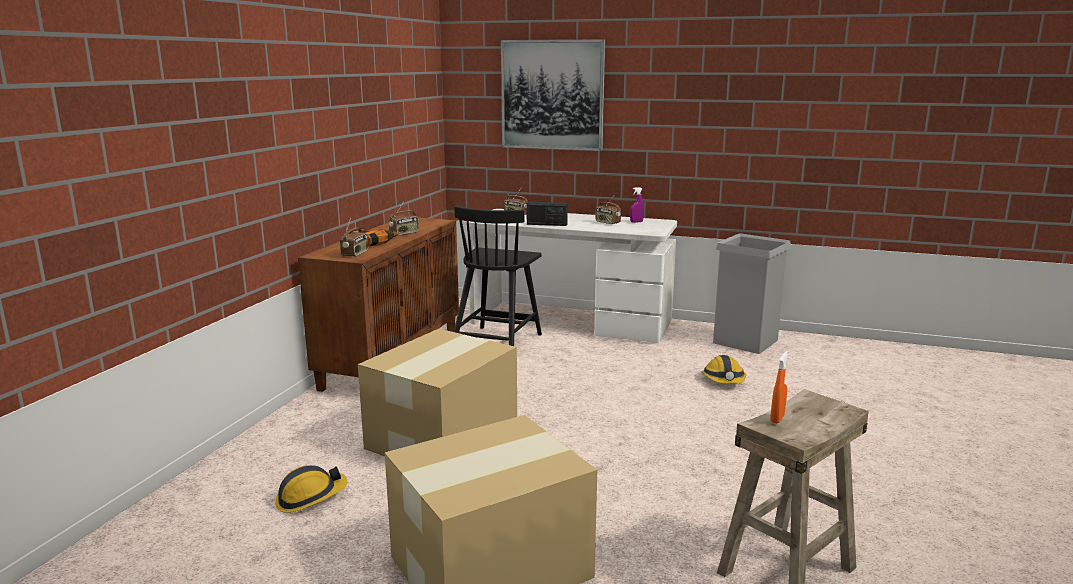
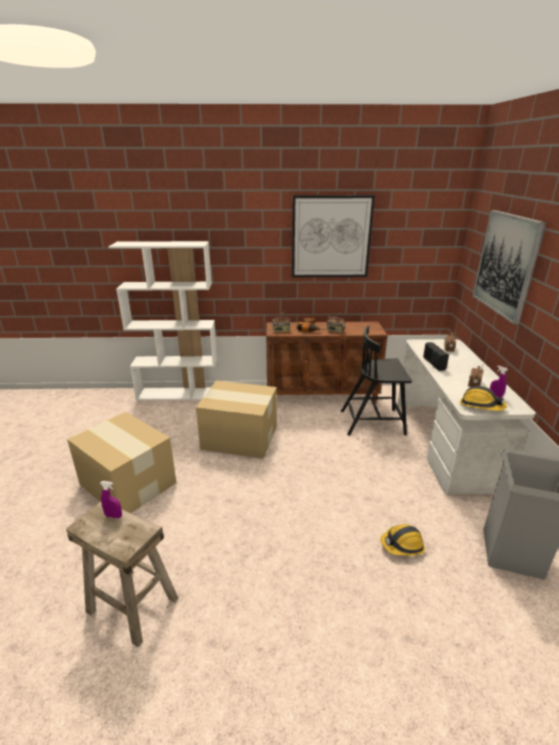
camera: 70 degrees right, 10 degrees up
(204, 482) = (179, 394): none -> white bookcase
(310, 497) = (173, 420): hard hat -> hard hat (481, 406)
(345, 89) = (331, 237): none -> picture
(777, 419) = (113, 516): orange spray bottle -> purple spray bottle

